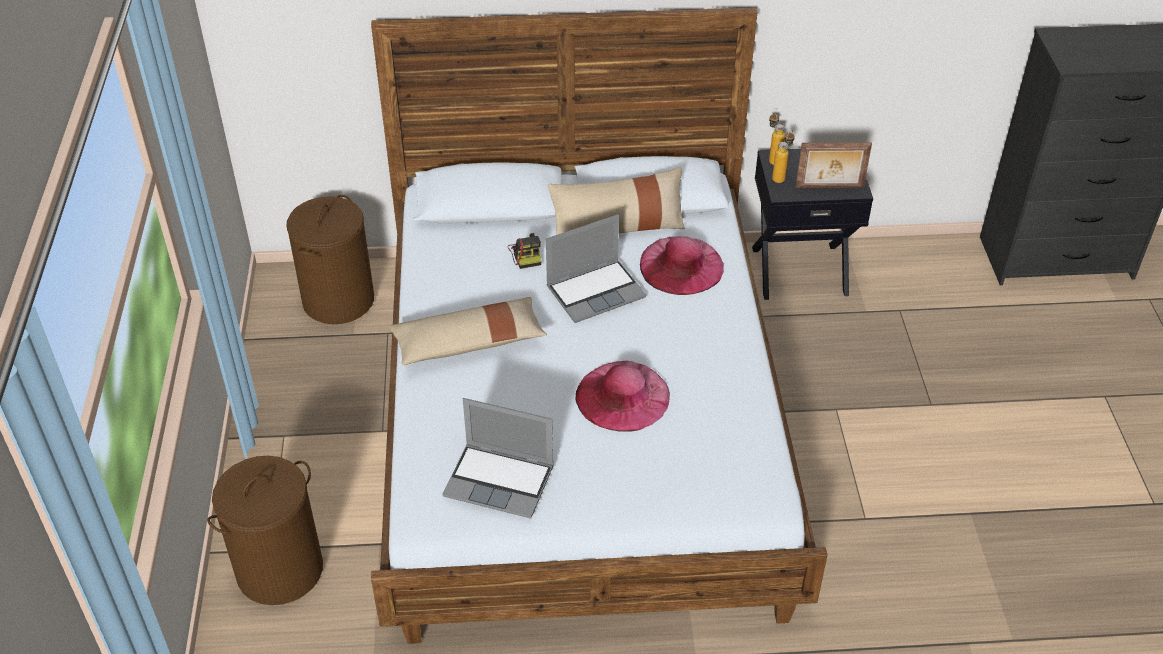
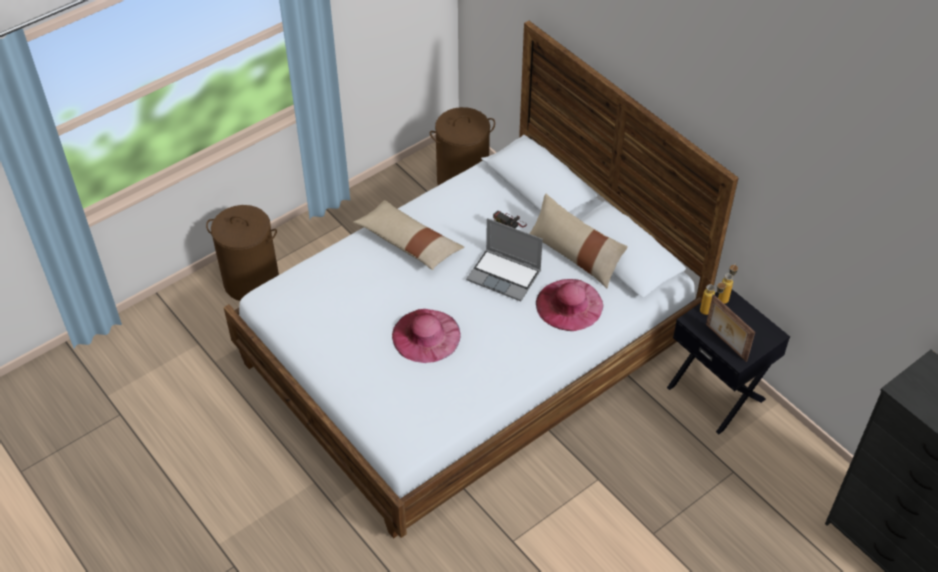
camera: 55 degrees right, 5 degrees up
(501, 481) = (312, 316): laptop -> none

